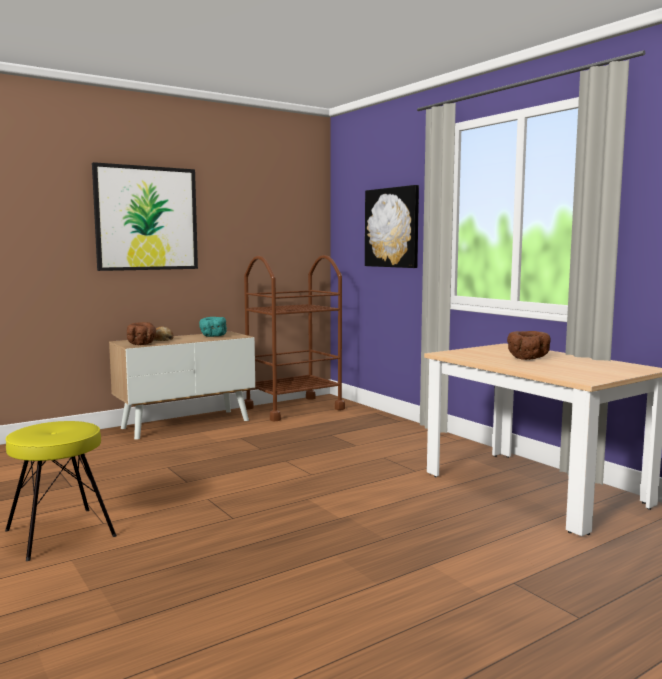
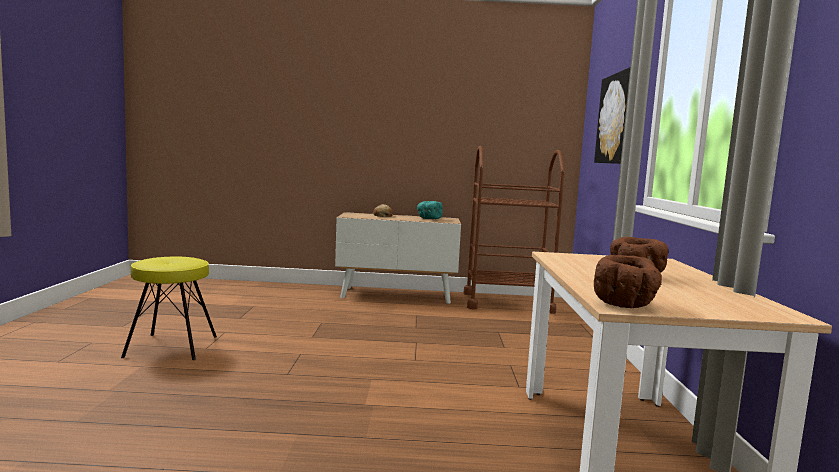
camera: 35 degrees right, 0 degrees up
(142, 344) = (357, 216): brown bowl -> brown bowl (625, 304)
(146, 218) = (386, 108): picture -> none

